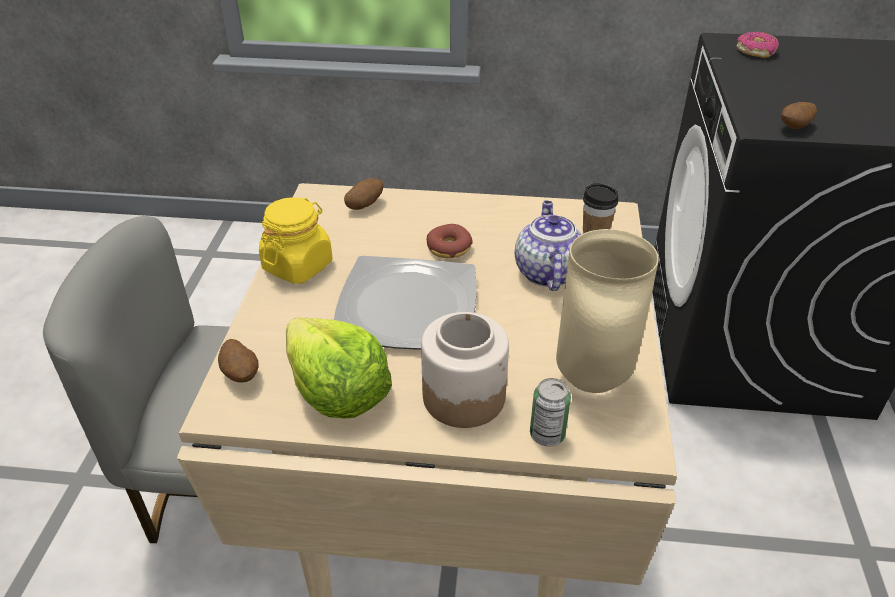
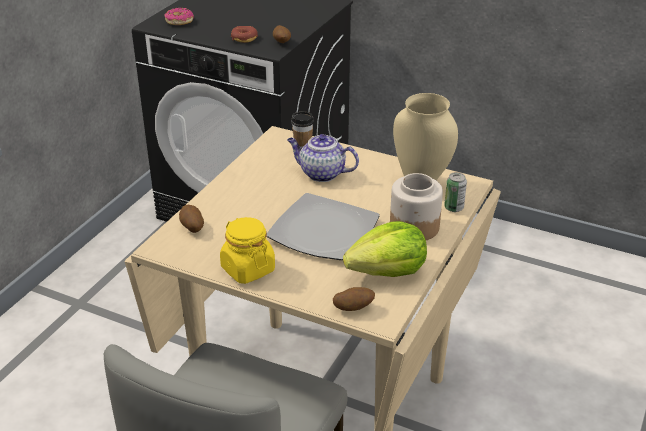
camera: 70 degrees left, 5 degrees down
(449, 248) = (271, 202): donut -> donut (244, 38)

